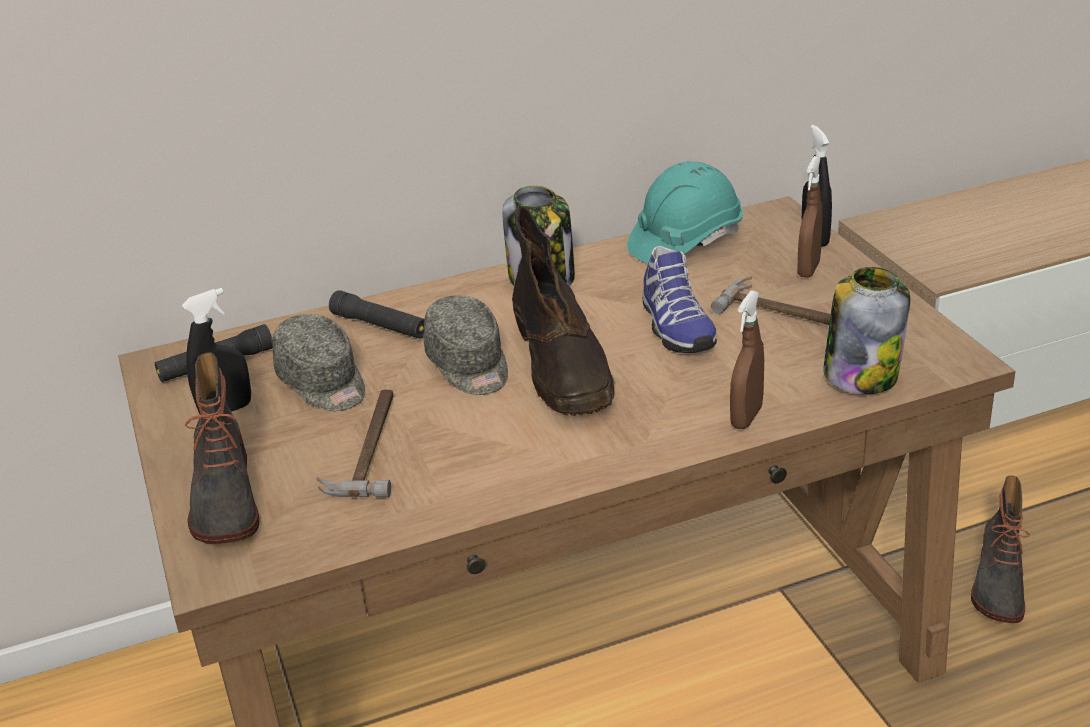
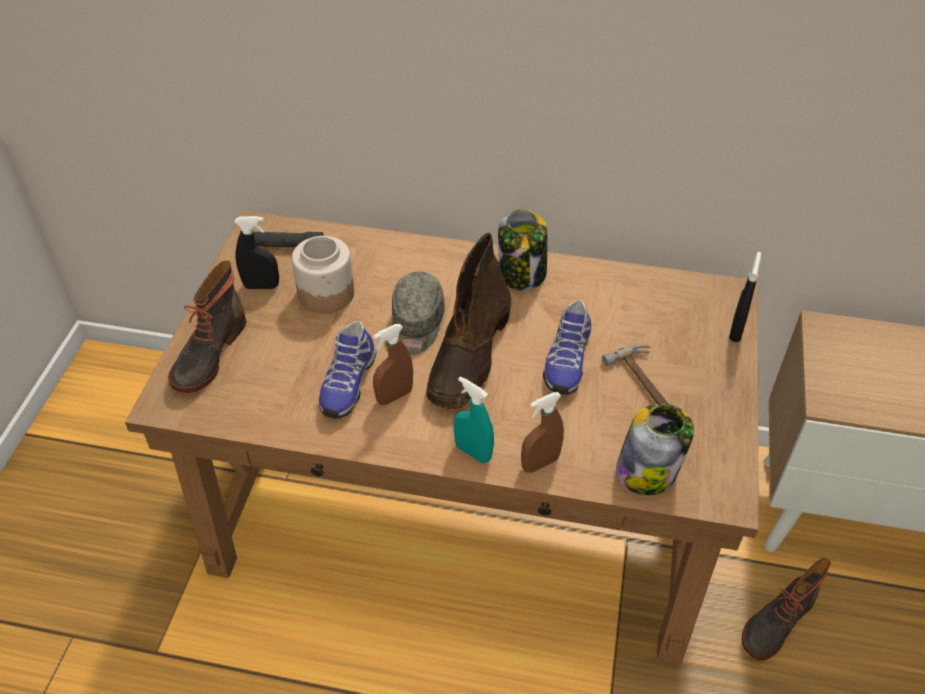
camera: 30 degrees right, 15 degrees up
(323, 383) = (327, 293): grey cap -> jar
(369, 447) = (310, 358): hammer -> none
(380, 326) = (395, 263): black flashlight -> none
(443, 449) = (347, 383): none -> shoe
(663, 441) = (473, 452): none -> turquoise spray bottle
(685, 242) = (643, 287): turquoise hard hat -> none
(808, 269) = (703, 357): brown spray bottle -> brown spray bottle (394, 396)

